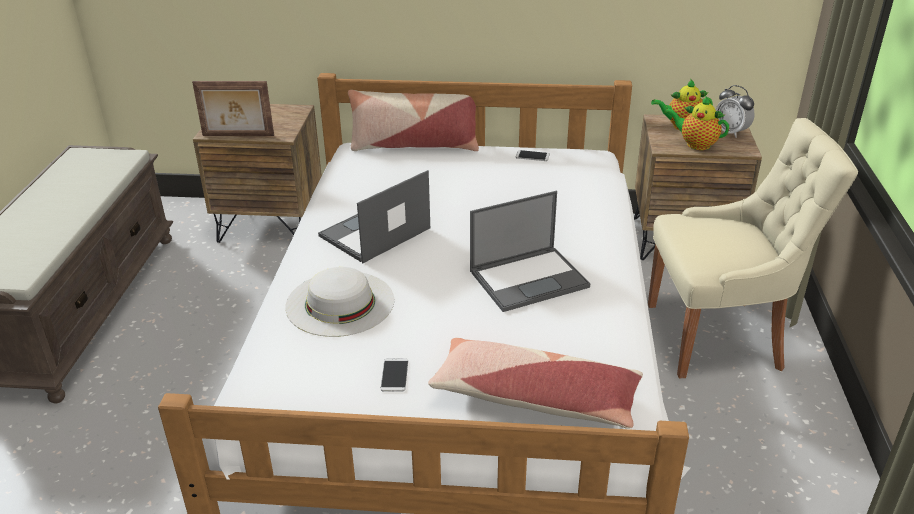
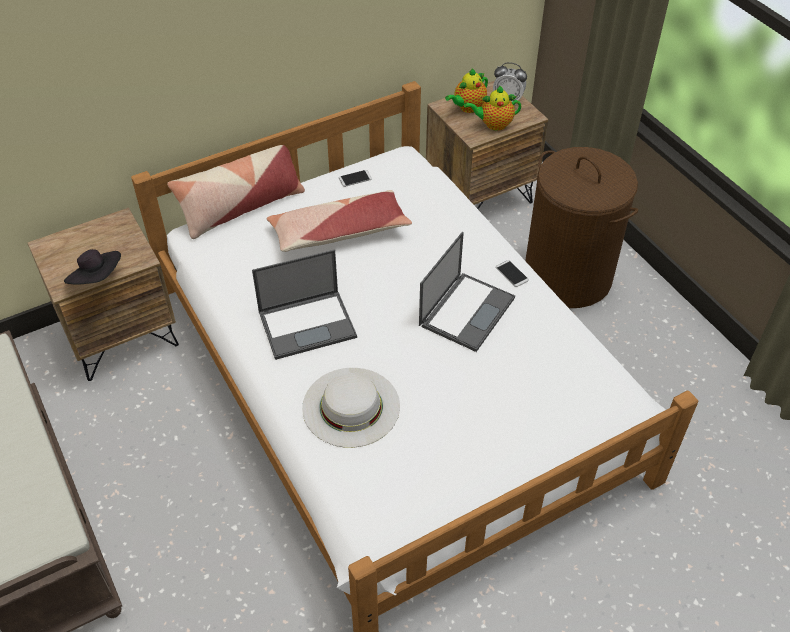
camera: 35 degrees left, 15 degrees up
(238, 136) = (97, 279): picture frame -> black hat
(374, 233) = (308, 324): laptop -> laptop turned 120 degrees counterclockwise
(394, 375) = (454, 448): phone -> phone (512, 274)
(534, 397) = (559, 413): pillow -> pillow (339, 232)
(719, 336) = (568, 277): beige chair -> brown laundry basket

